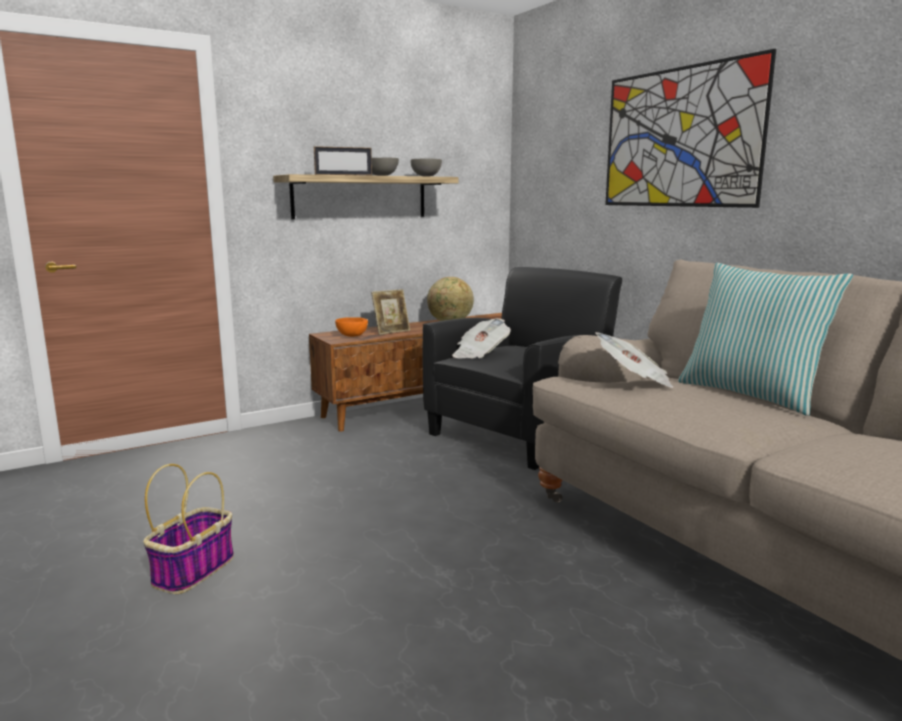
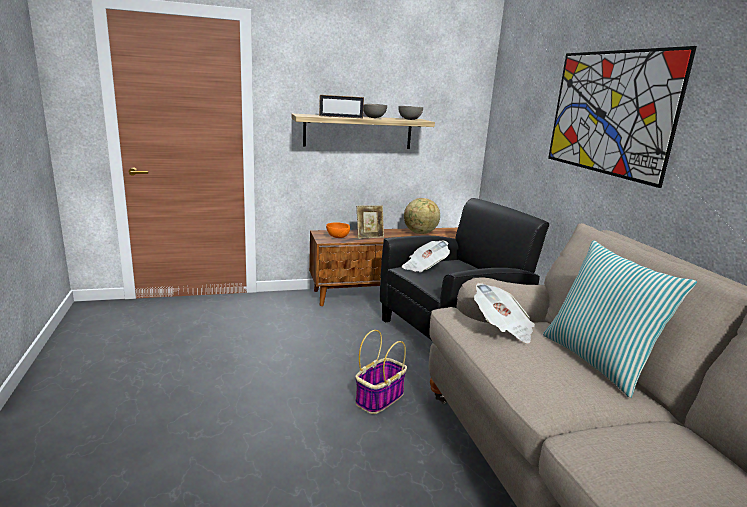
camera: 15 degrees right, 5 degrees up
(194, 570) = (165, 405): basket -> basket (379, 398)

